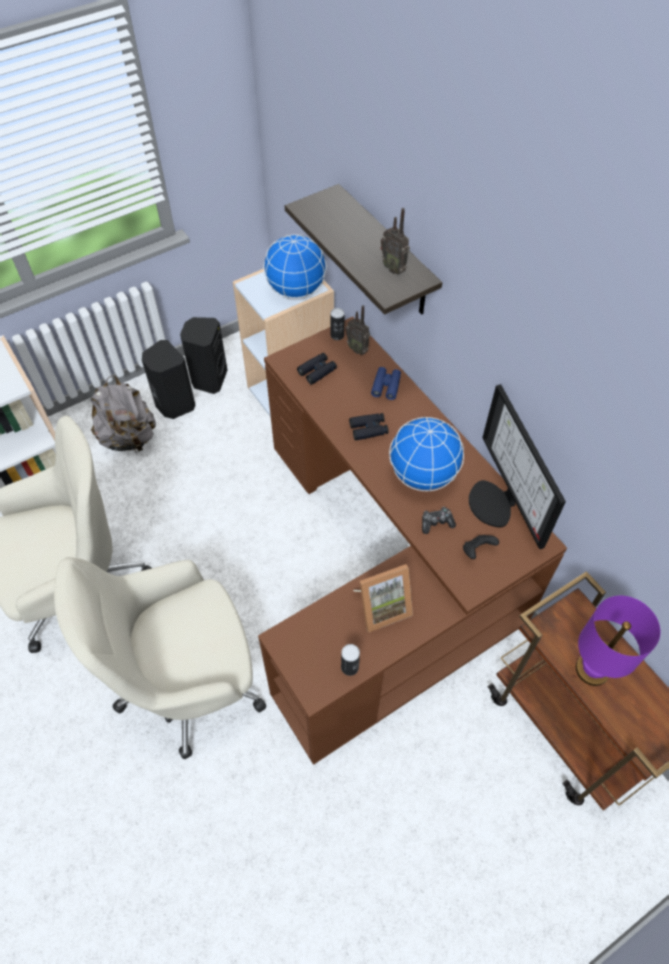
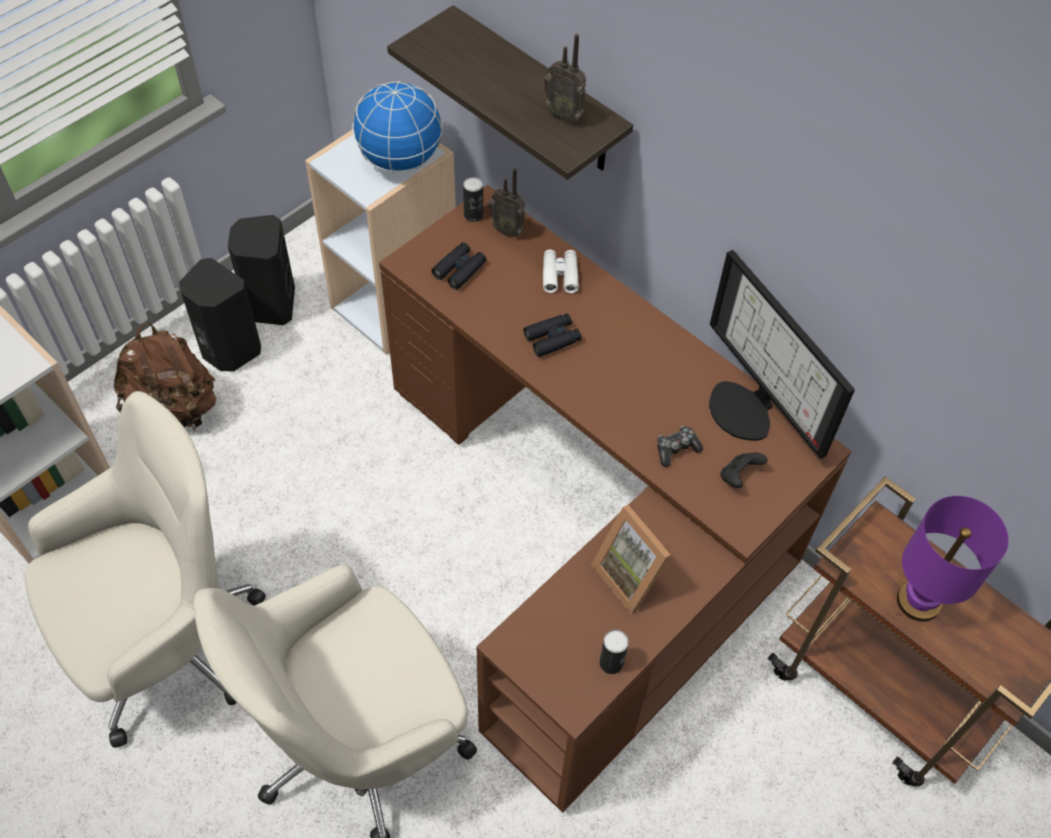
camera: 15 degrees left, 0 degrees up
(129, 438) = (174, 410): grey backpack -> brown backpack
(382, 607) = (632, 575): picture frame -> picture frame turned 90 degrees clockwise
(386, 386) = (560, 275): blue binoculars -> white binoculars
(423, 475) = (642, 388): globe -> none

